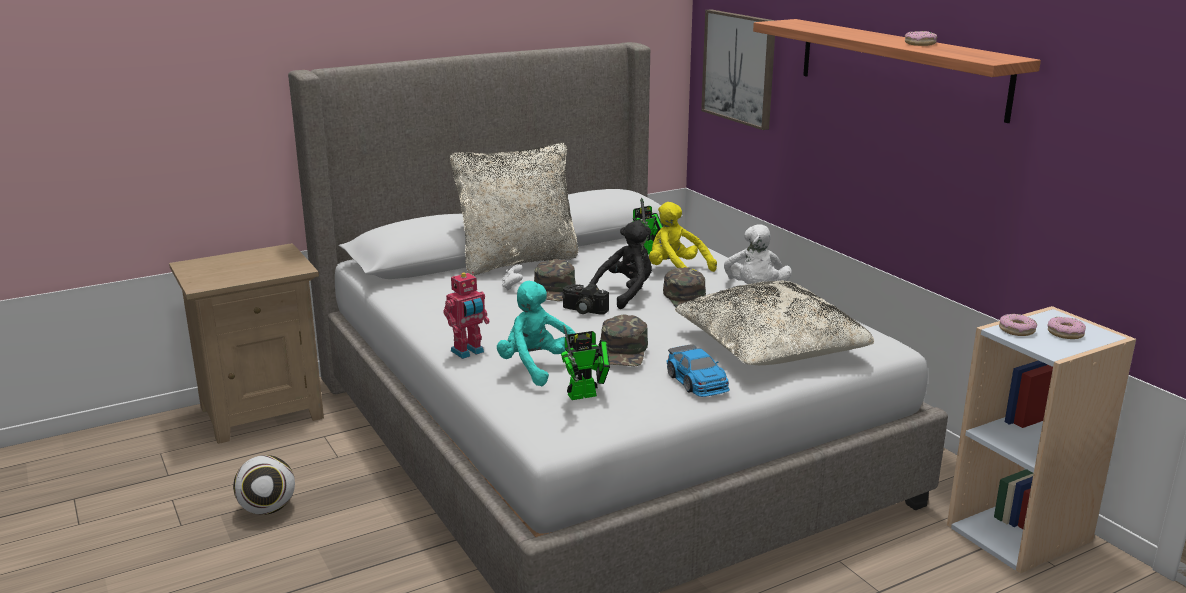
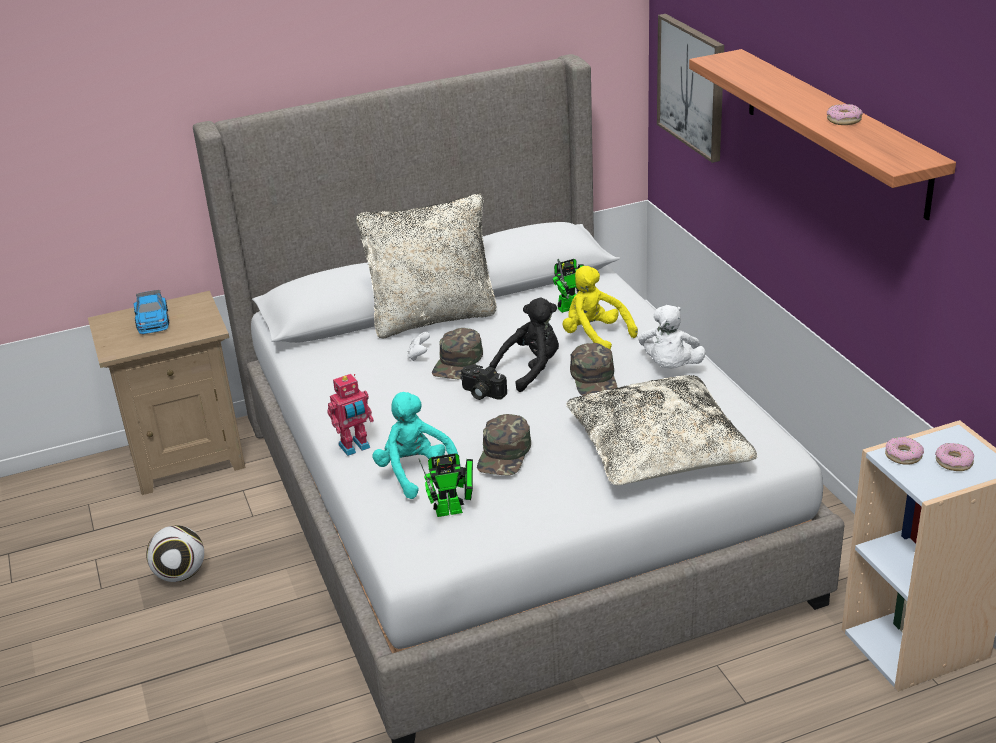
camera: 10 degrees right, 10 degrees up
(697, 382) = (567, 497): toy car -> toy car (153, 321)

